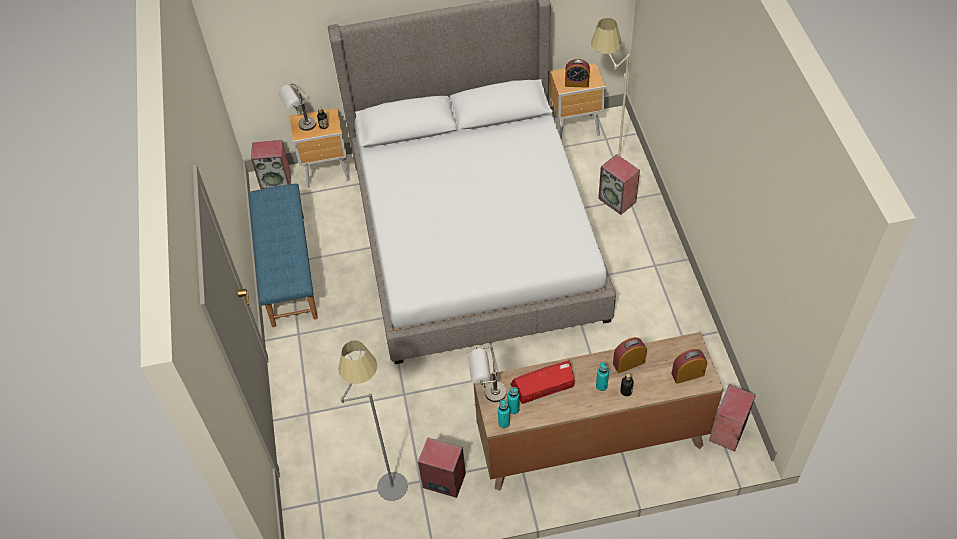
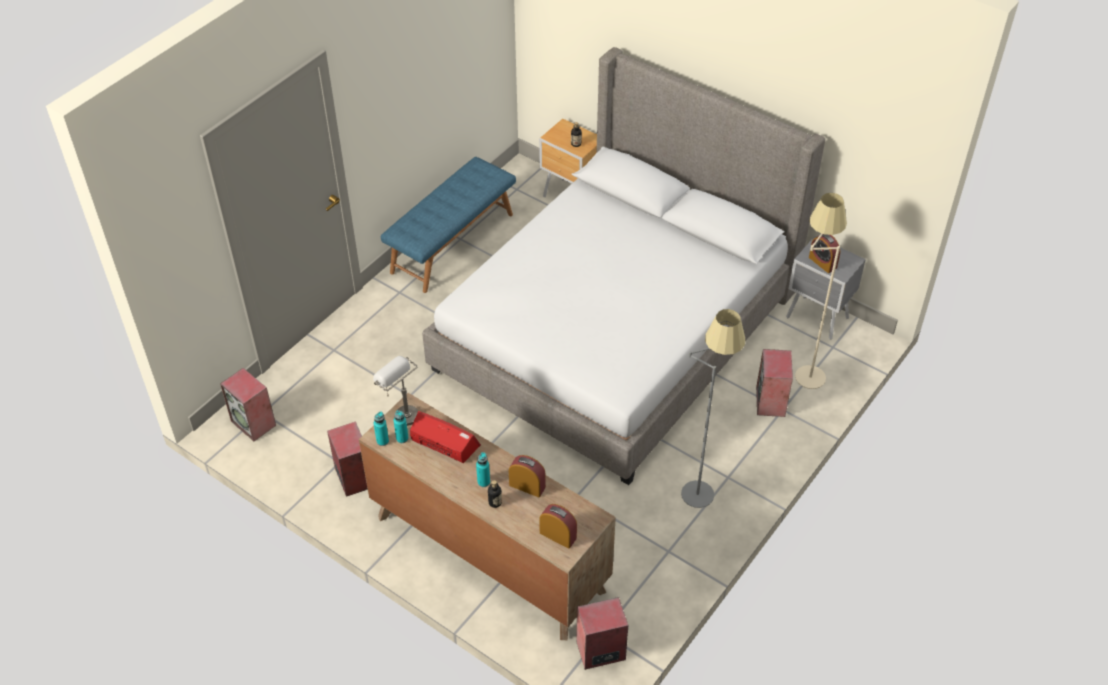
camera: 45 degrees right, 5 degrees down
(276, 181) = (529, 174): speaker -> speaker (254, 423)
(301, 127) = (559, 133): grey table lamp -> none
(386, 475) = (324, 436): grey floor lamp -> grey floor lamp (701, 482)
(576, 129) = (818, 319): brown nightstand -> grey nightstand

